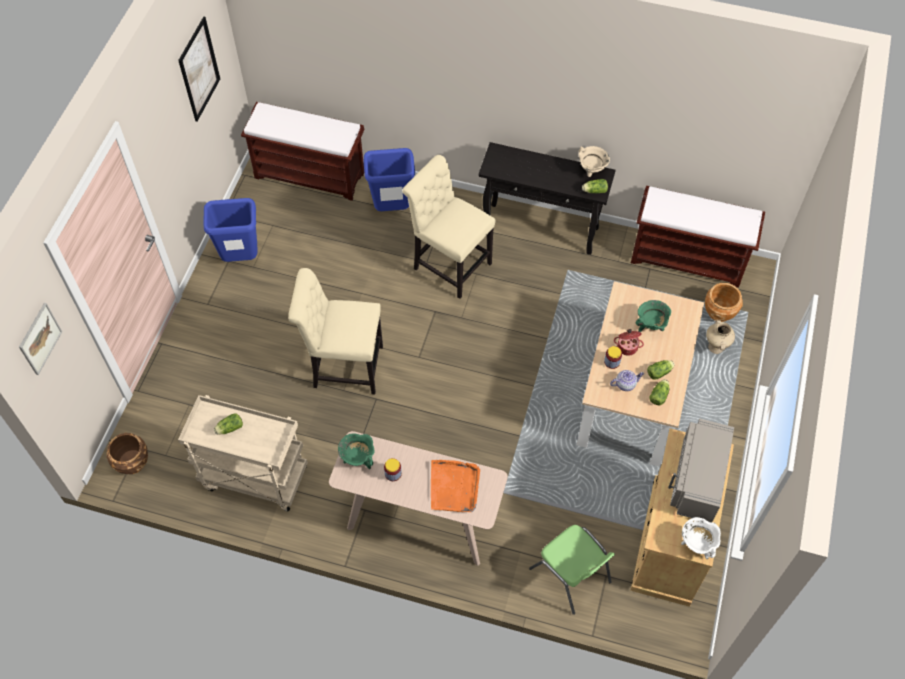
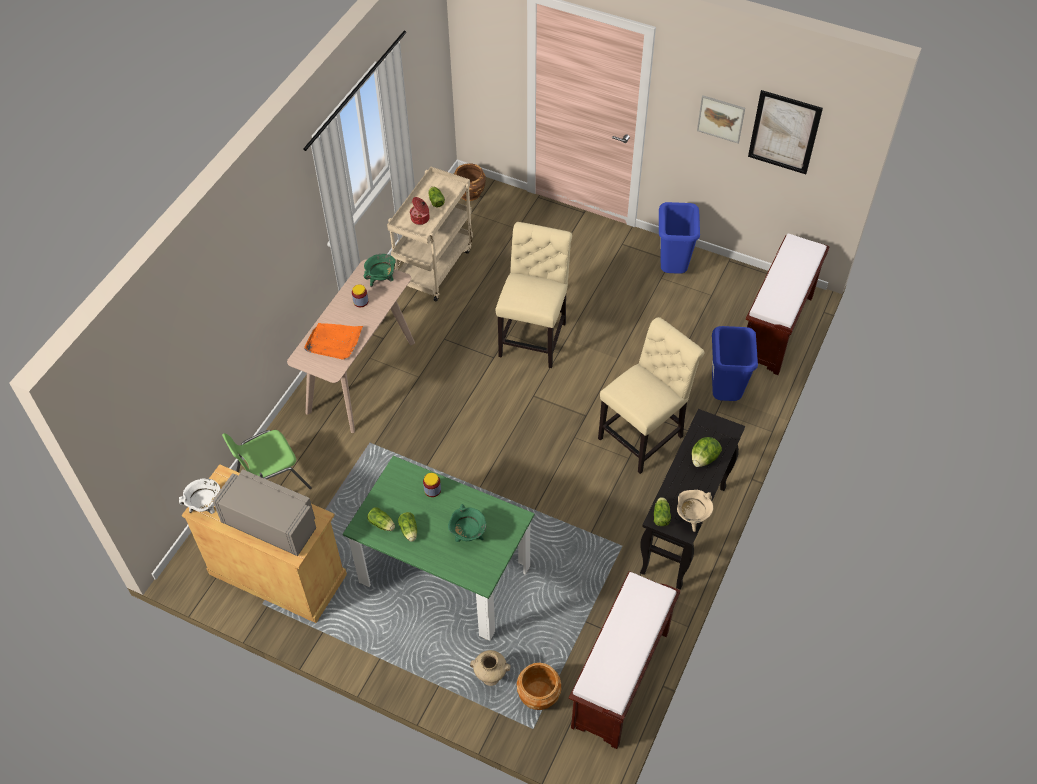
camera: 100 degrees right, 5 degrees down
(40, 338) = (481, 31): picture -> picture (721, 119)
(530, 167) = (704, 459): none -> lettuce
(625, 384) = (403, 496): teapot -> none
(627, 346) = (447, 508): cooking pot -> cooking pot (420, 219)
(631, 398) = (445, 574): beige dining table -> green dining table

